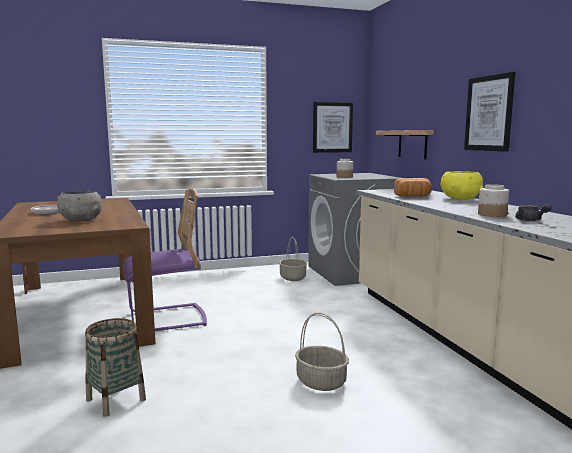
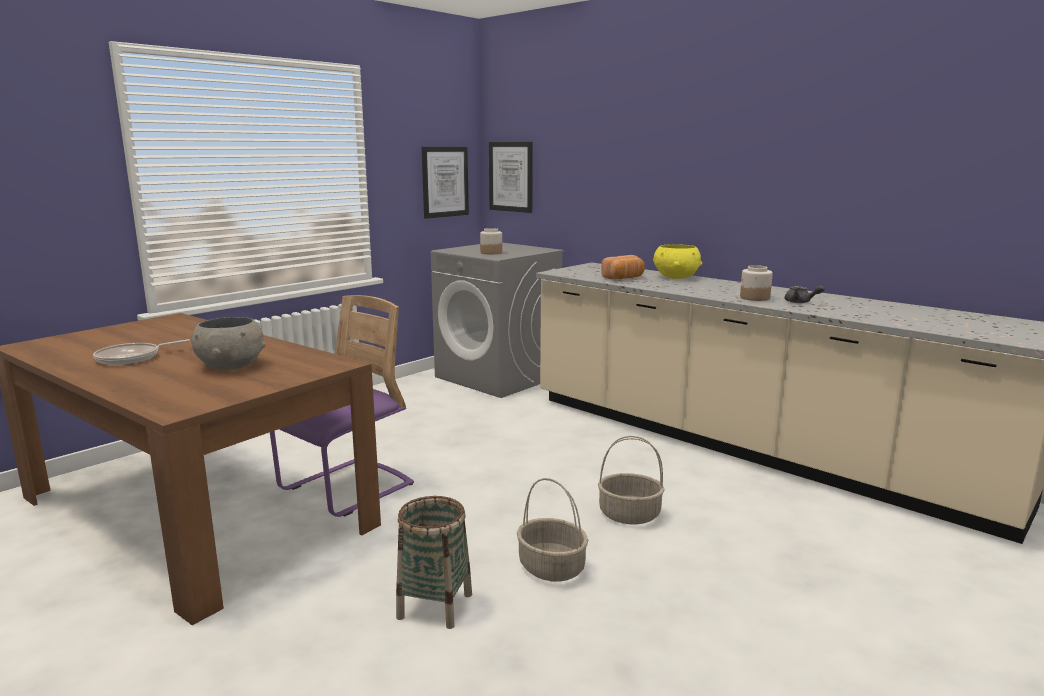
camera: 30 degrees left, 5 degrees up
(292, 277) = (435, 396): basket -> basket (550, 567)
(412, 144) = (574, 207): shelf -> none
(489, 113) = (697, 177): picture -> picture (511, 176)

